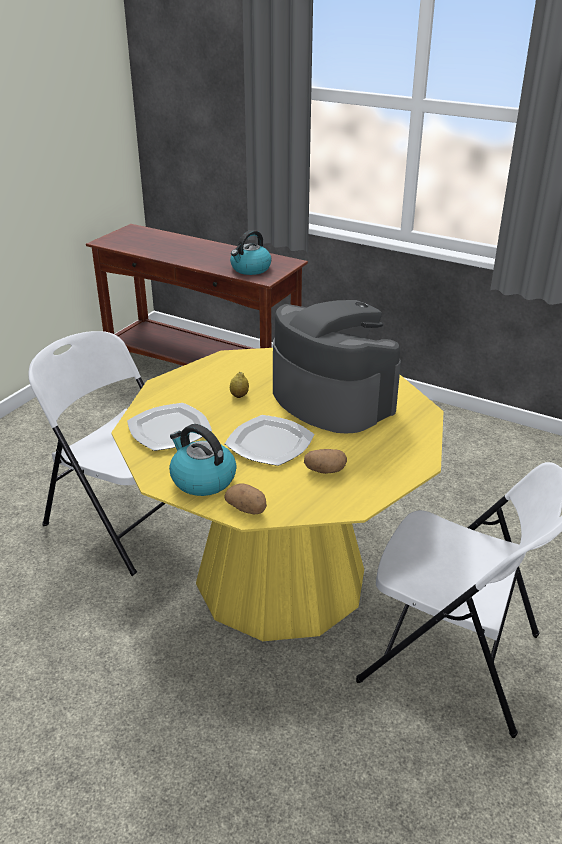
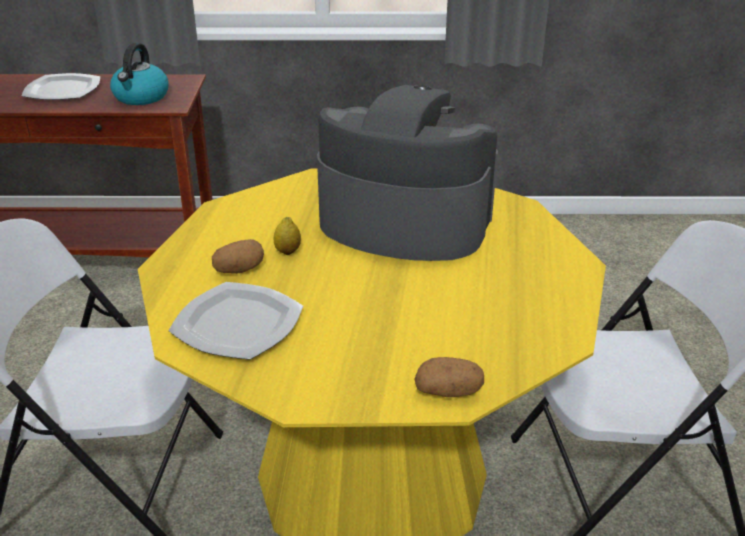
camera: 30 degrees left, 0 degrees up
(202, 479) = (351, 375): kettle -> none
(270, 443) = (389, 297): plate -> plate (63, 90)
(325, 470) = (488, 309): potato -> potato (239, 270)

